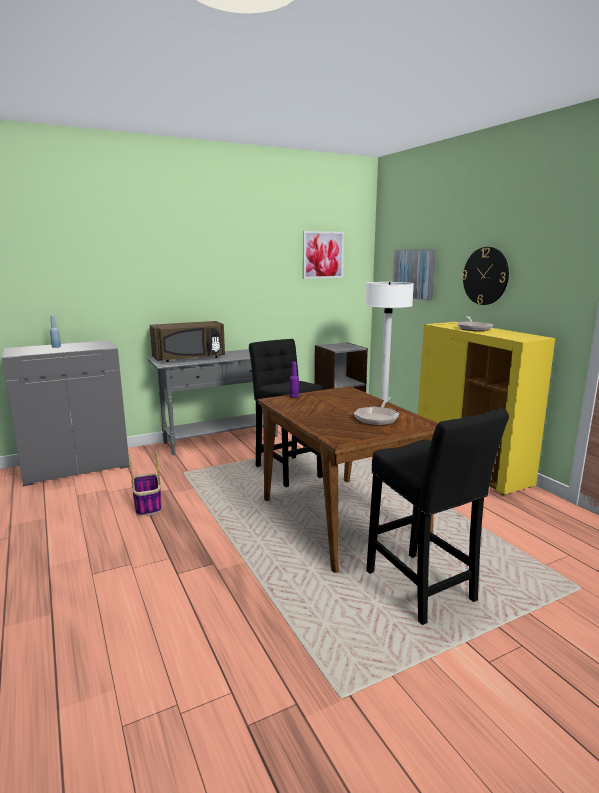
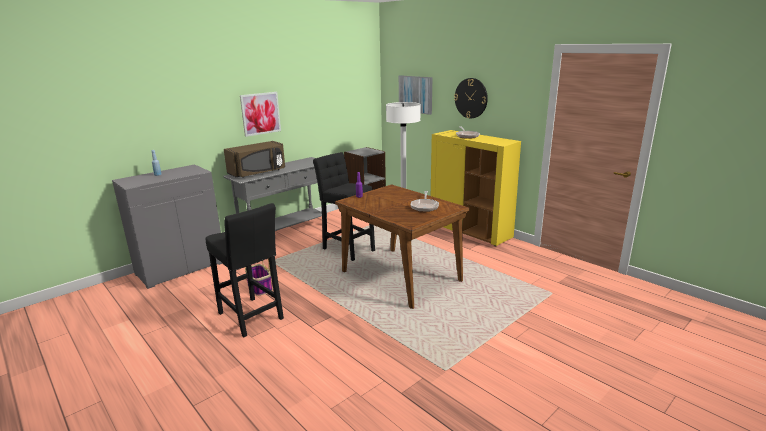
camera: 15 degrees left, 5 degrees up
(322, 255) = (345, 81): picture -> picture (260, 113)
(422, 590) = (467, 309): black stool -> black stool (251, 318)

